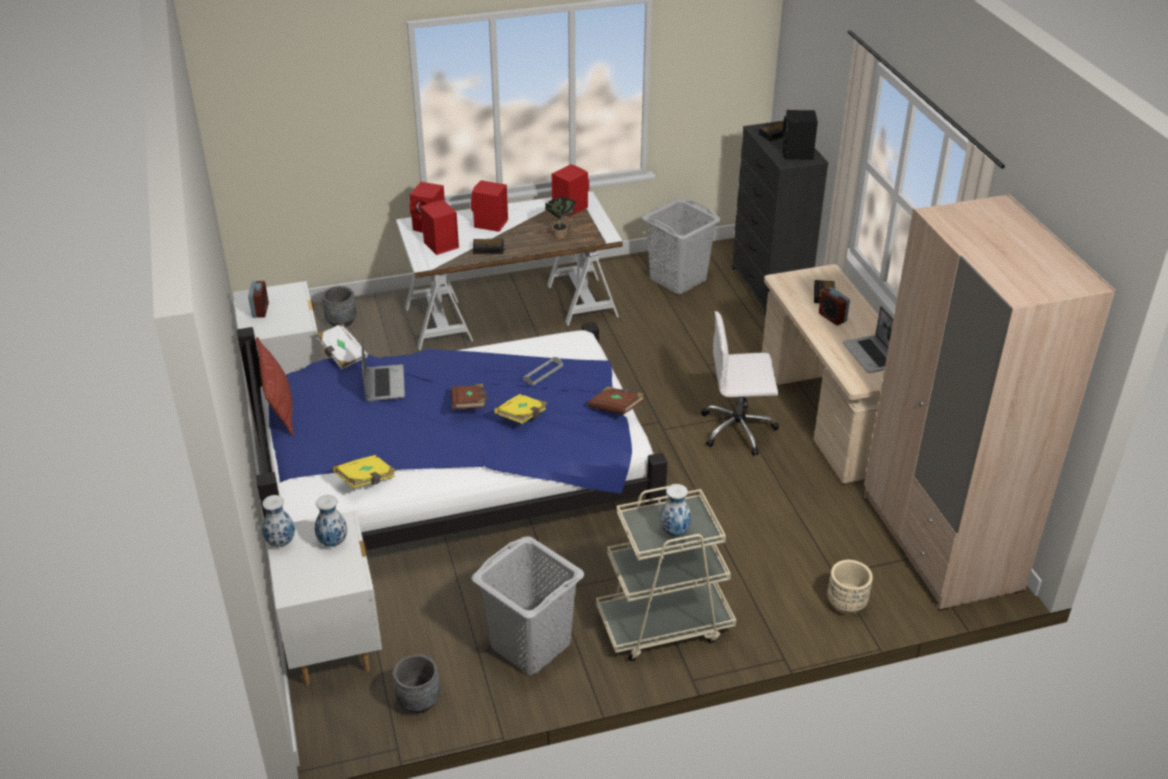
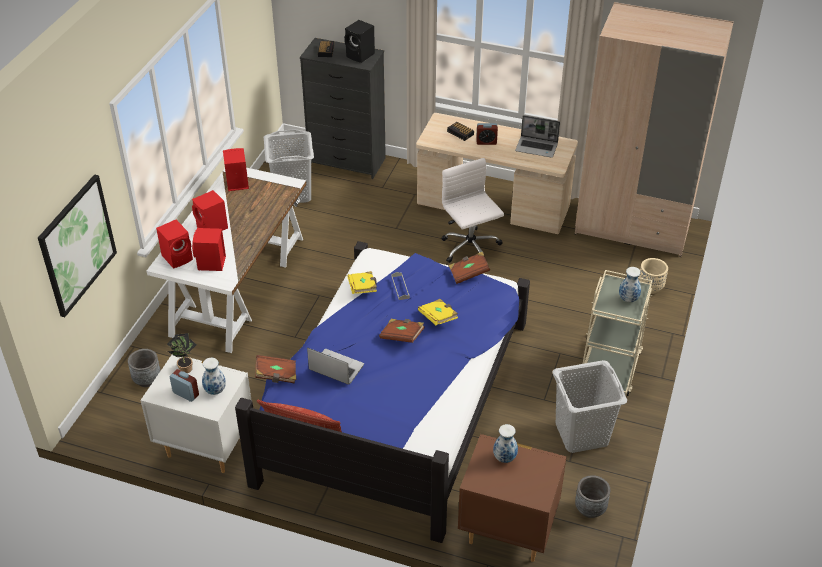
camera: 55 degrees left, 5 degrees up
(281, 542) = (483, 485): vase -> vase (215, 390)
(309, 137) = (77, 245): none -> picture
(333, 645) = (507, 532): white nightstand -> brown nightstand
(342, 354) = (276, 375): white book -> brown book
(366, 480) = (434, 421): yellow book -> yellow book (363, 288)
(489, 249) = (244, 242): alarm clock -> none
(560, 234) = (265, 202): potted plant -> potted plant (185, 367)
(739, 429) = (470, 248): white office chair -> white office chair turned 120 degrees clockwise

